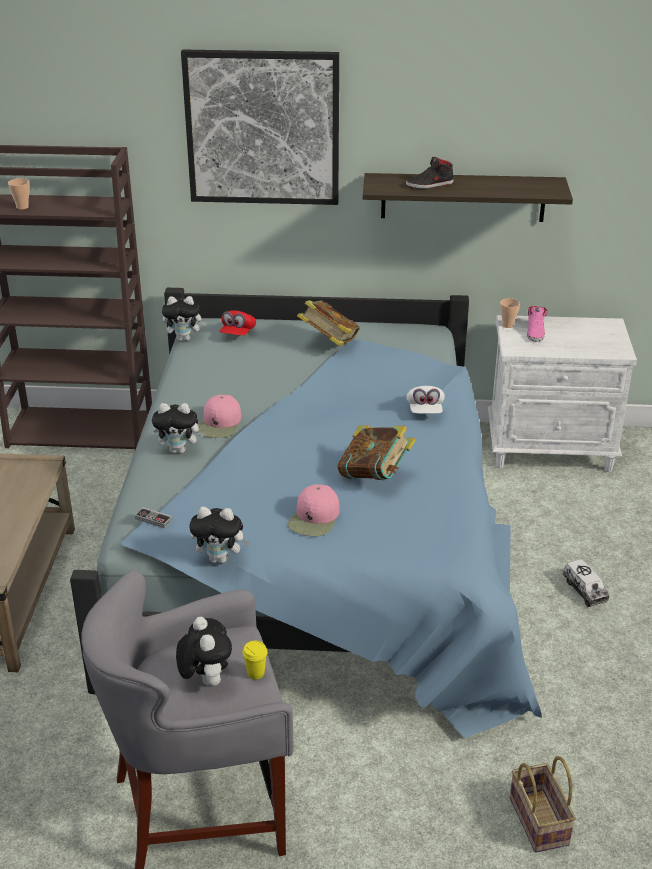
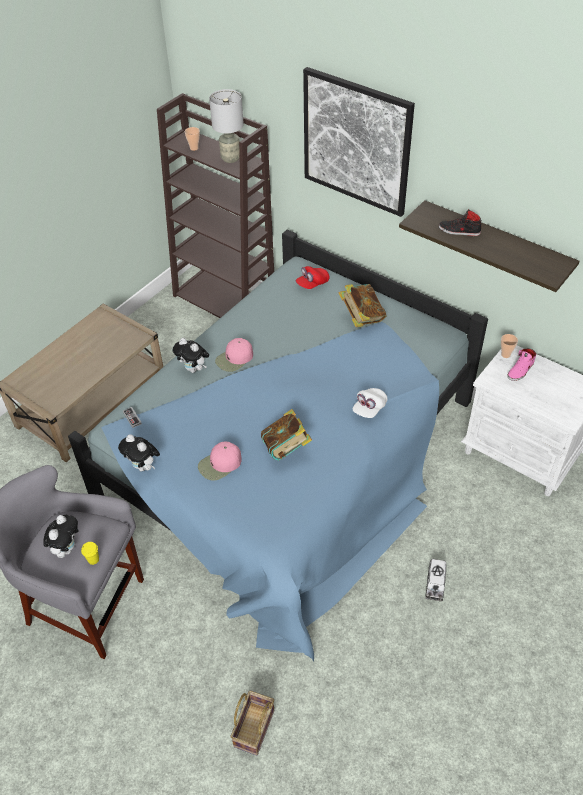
camera: 35 degrees right, 15 degrees up
(82, 205) = (231, 158): none -> grey table lamp
(184, 338) = (277, 274): plush toy -> none

